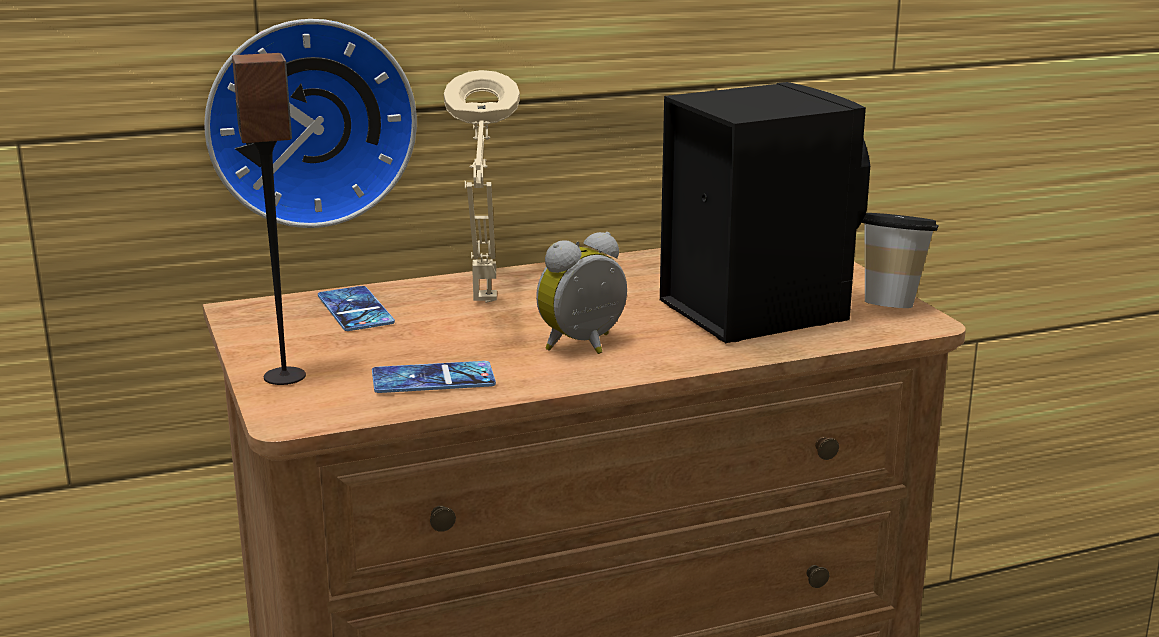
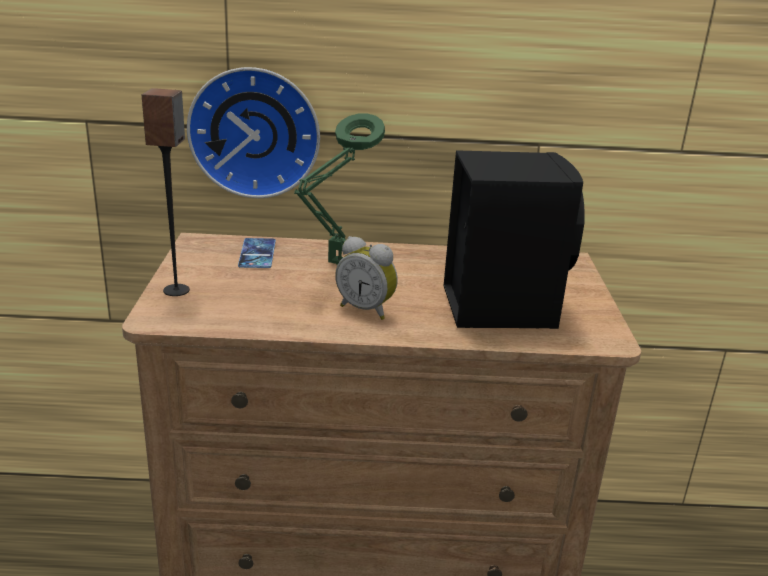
camera: 20 degrees right, 5 degrees up
(433, 379) = (255, 311): phone -> none
(485, 303) = (335, 265): beige table lamp -> green table lamp
(585, 347) = (366, 309): alarm clock -> alarm clock turned 135 degrees counterclockwise
(891, 303) = (601, 322): cup -> none

